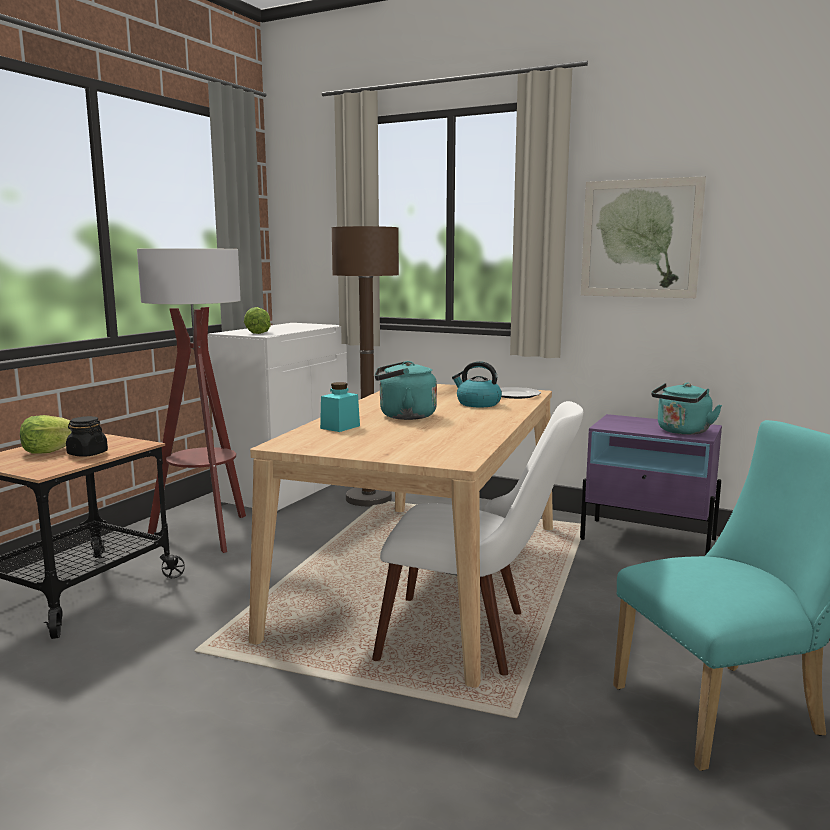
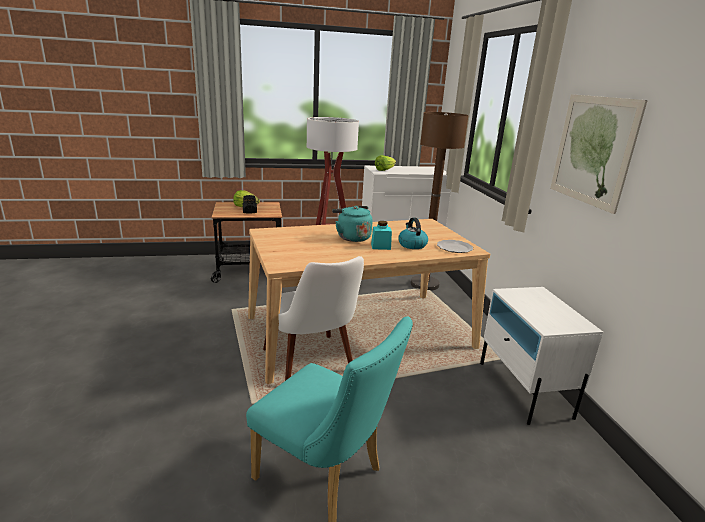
camera: 50 degrees right, 10 degrees up
(340, 427) = (308, 232): turquoise jar -> turquoise jar (380, 246)
(648, 539) = (524, 389): purple nightstand -> white nightstand
(682, 432) = (546, 319): turquoise kettle -> none

